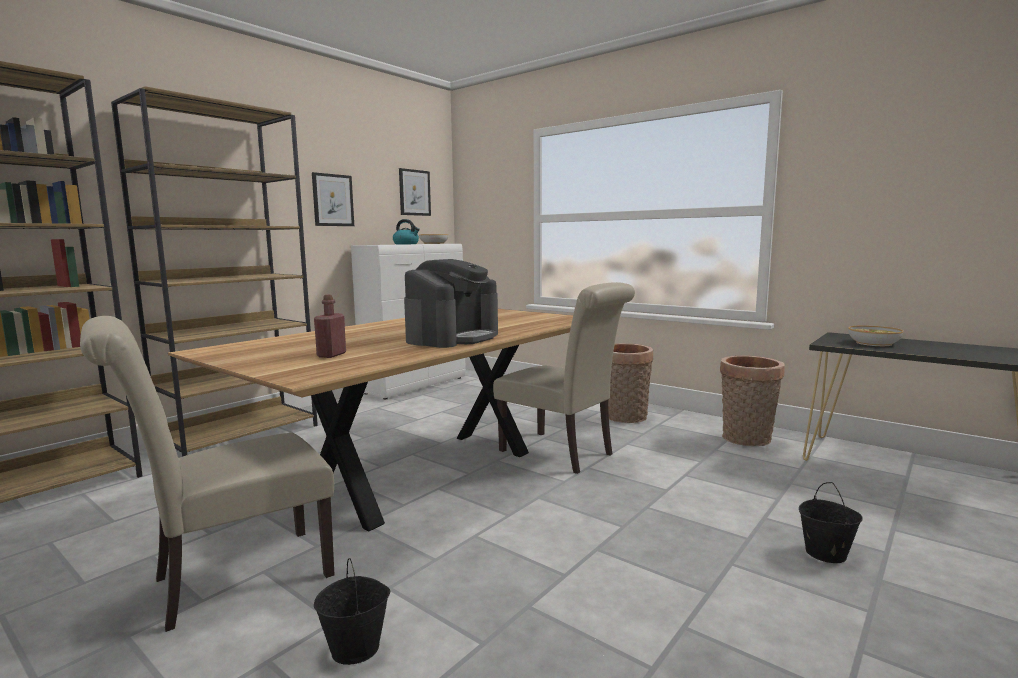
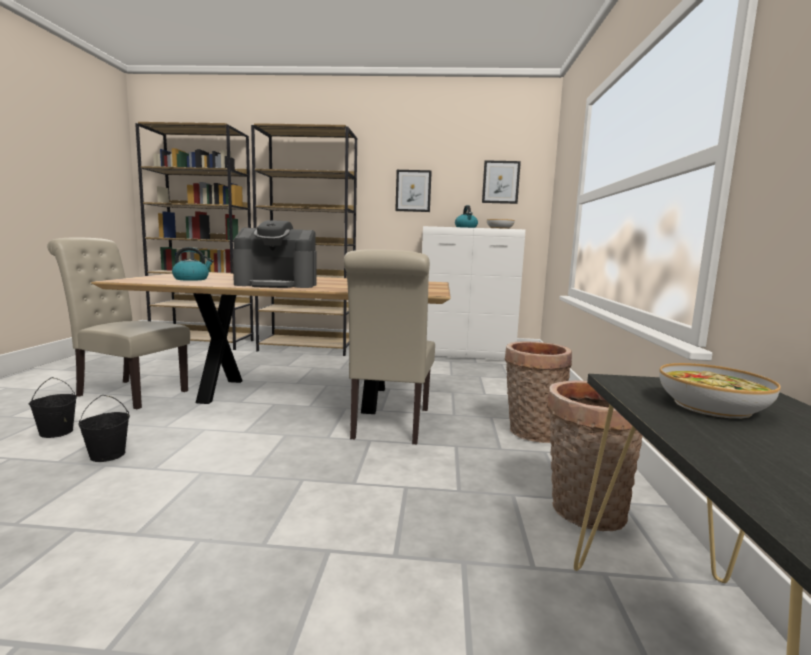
camera: 55 degrees right, 0 degrees up
(331, 355) = (192, 279): red bottle -> kettle
(825, 553) = (251, 606): black bucket -> black bucket (108, 455)

